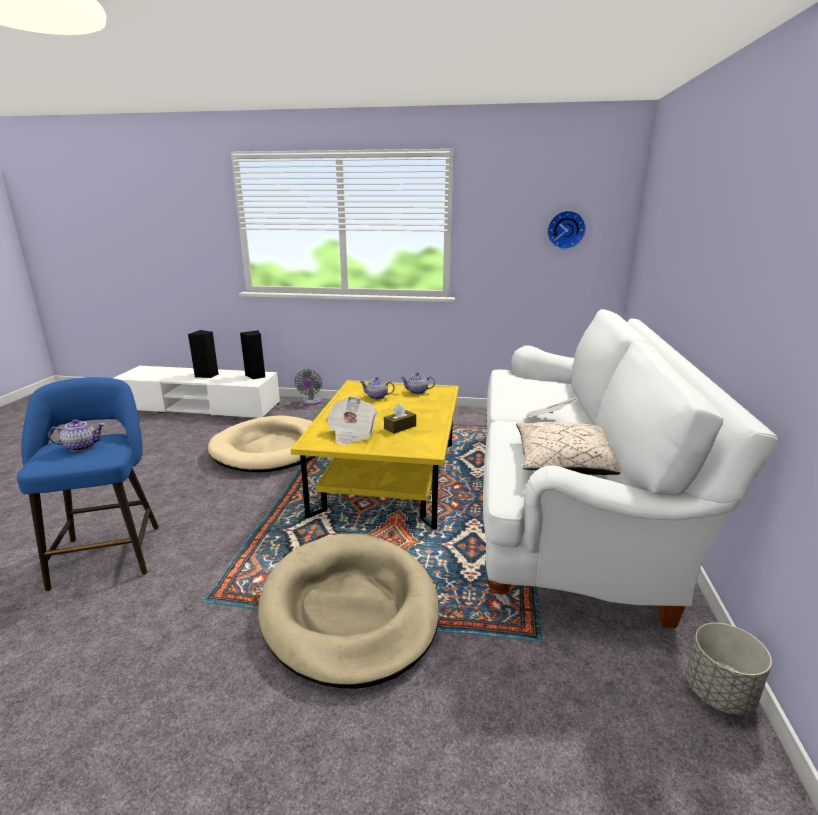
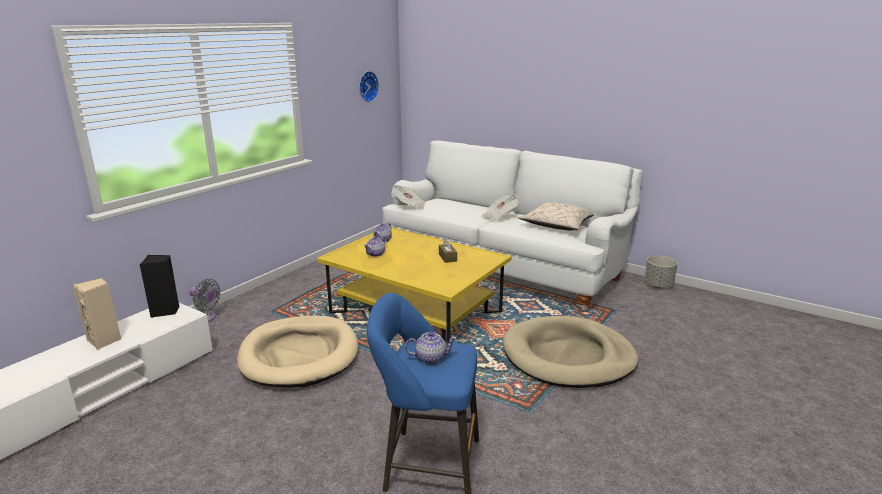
camera: 65 degrees left, 0 degrees up
(81, 446) = (431, 358): teapot -> teapot turned 75 degrees clockwise
(207, 375) = (105, 341): black speaker -> beige speaker
(351, 433) = (443, 274): newspaper -> newspaper (410, 206)

